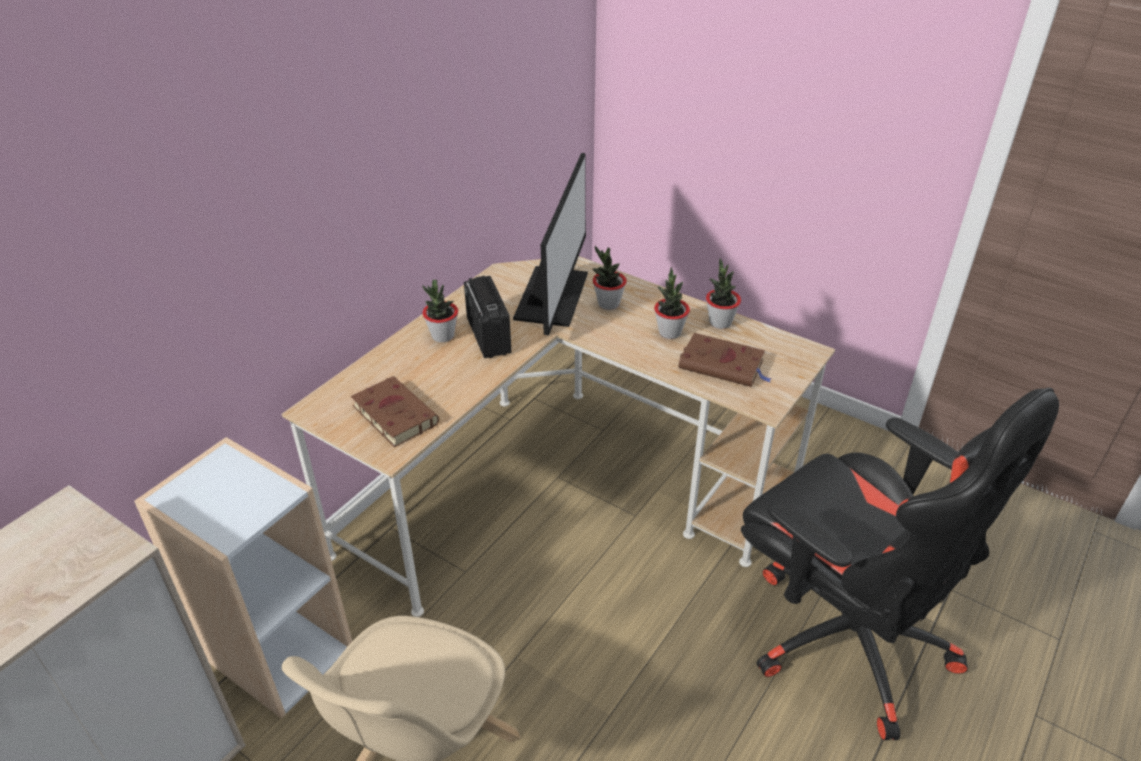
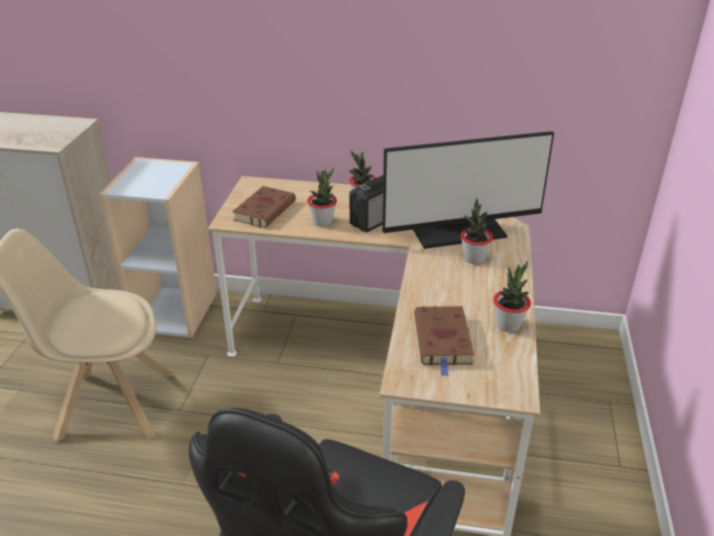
camera: 65 degrees right, 5 degrees down
(669, 332) = (464, 300): potted plant -> potted plant (322, 222)

